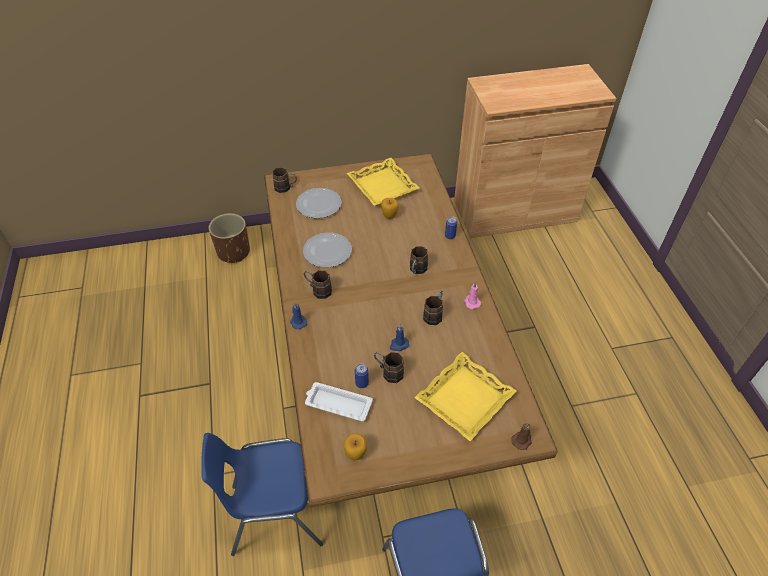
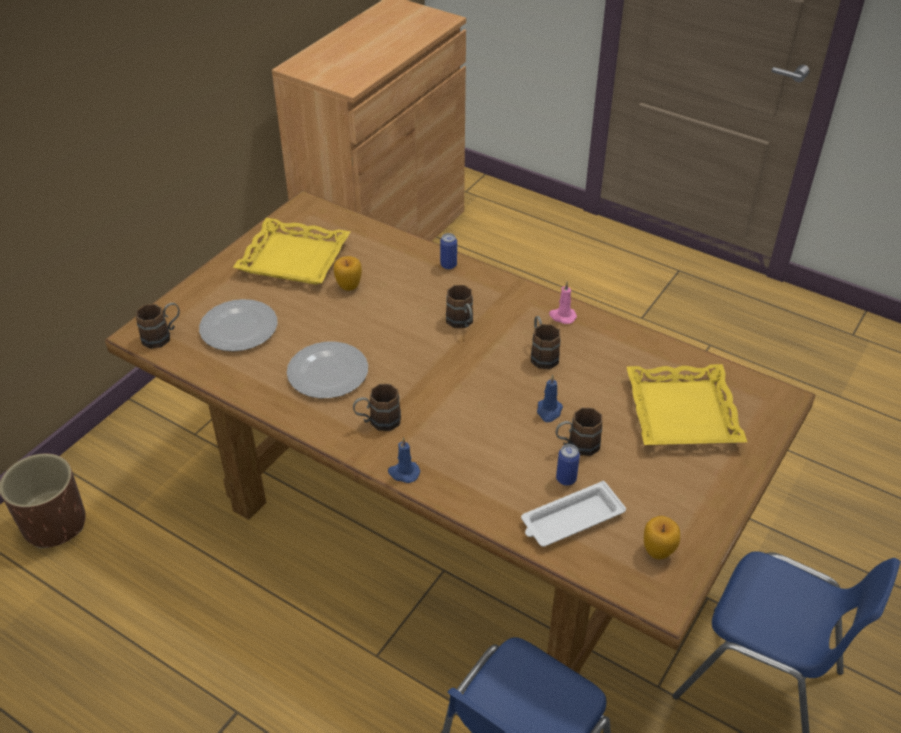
camera: 45 degrees left, 5 degrees down
(522, 440) = (778, 408): brown candle -> none

